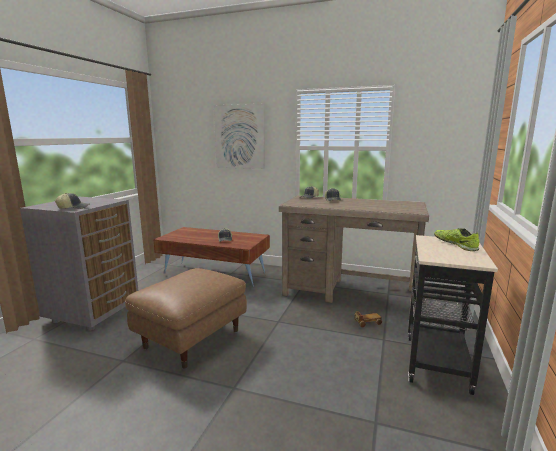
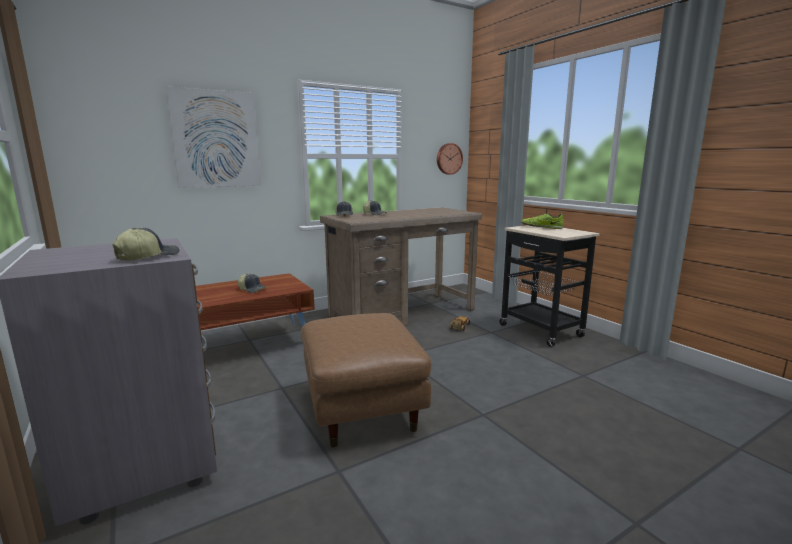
camera: 50 degrees left, 0 degrees up
(453, 151) = (448, 159): none -> wall clock

